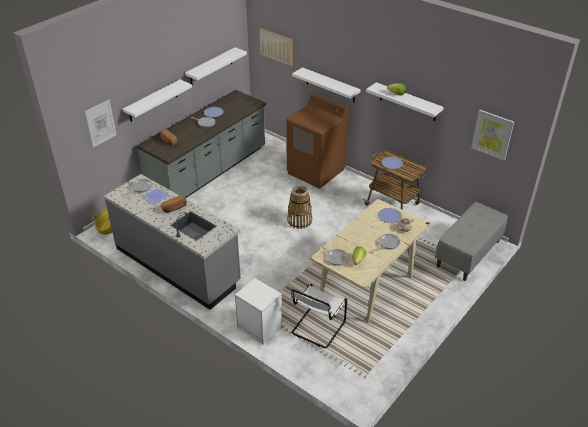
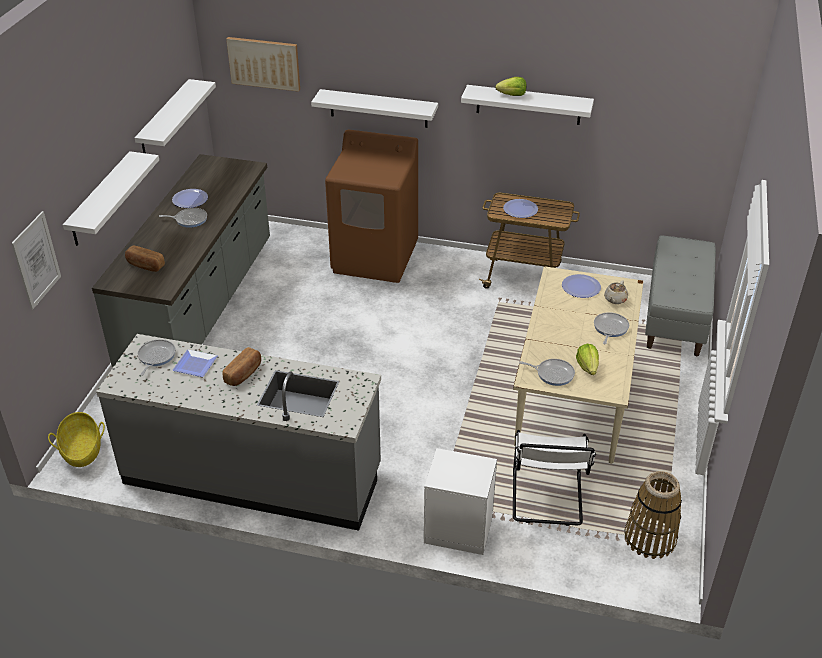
camera: 25 degrees left, 0 degrees up
(299, 221) = (403, 342): basket -> basket (650, 538)
(492, 134) = (681, 124): picture -> none

